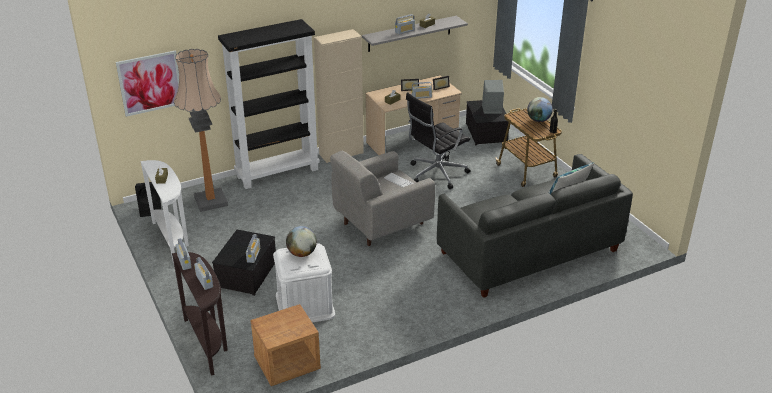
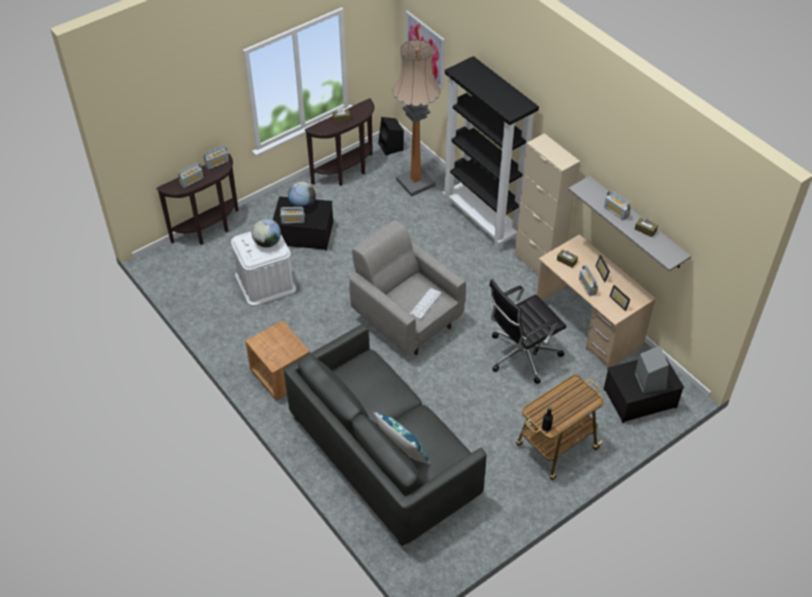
camera: 80 degrees right, 15 degrees up
(172, 240) = (347, 173): white console table -> brown console table
(287, 365) = (185, 286): brown nightstand -> brown nightstand (281, 376)
(435, 174) = (521, 355): black office chair -> black office chair turned 75 degrees counterclockwise
(538, 120) = (571, 411): globe -> globe (302, 205)

